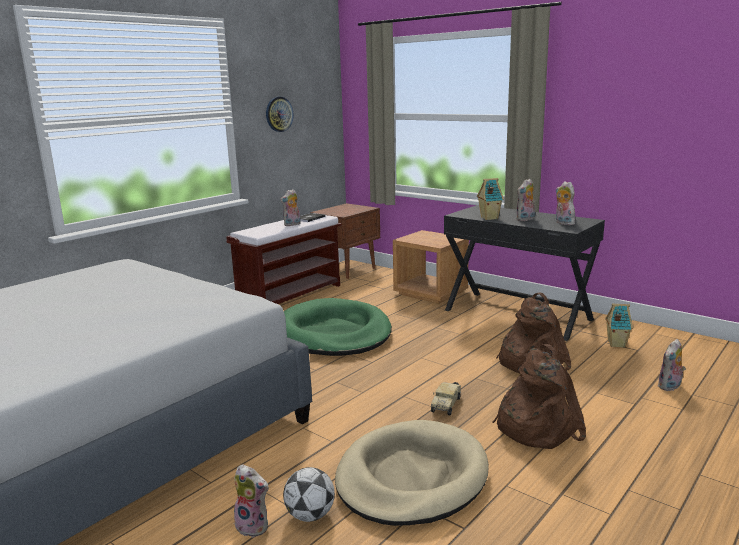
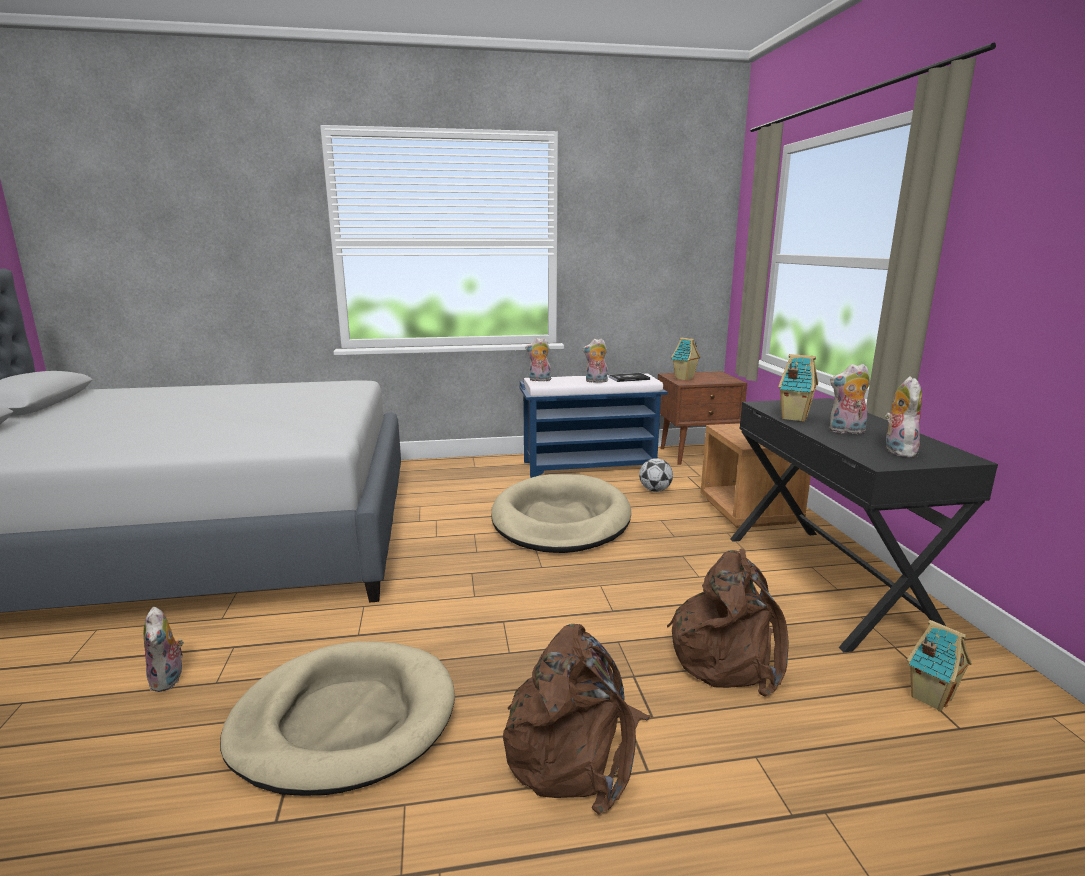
camera: 40 degrees right, 0 degrees up
(279, 114) = (626, 248): wall clock -> none
(291, 295) = (590, 465): brown bench -> blue bench
(310, 515) = (212, 699): football -> football (655, 490)
(334, 333) = (561, 519): green dog bed -> beige dog bed
(336, 212) = (684, 378): none -> toy house
(446, 404) = (527, 656): toy truck -> none
(670, 387) = (918, 828): plush toy -> plush toy (539, 380)

